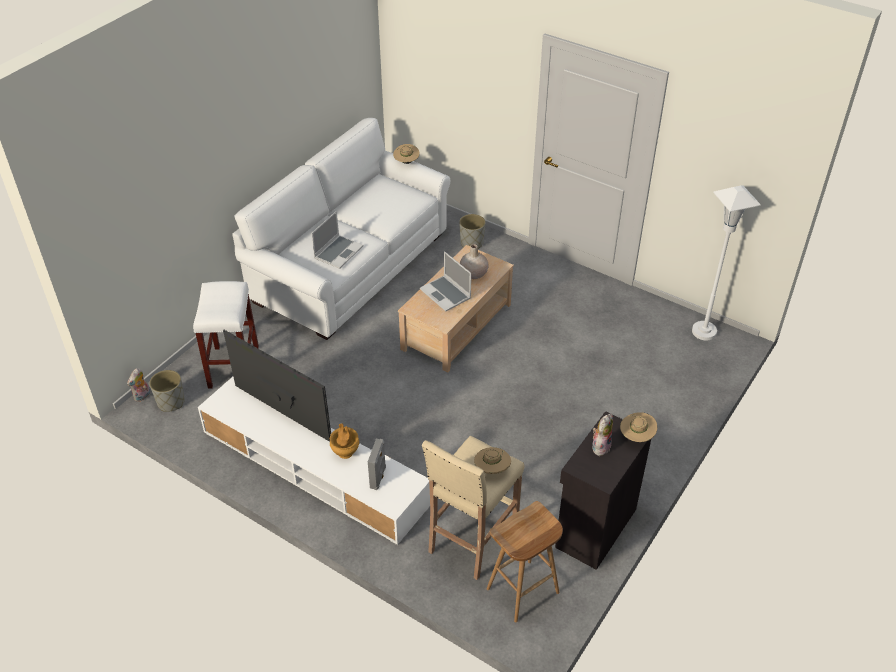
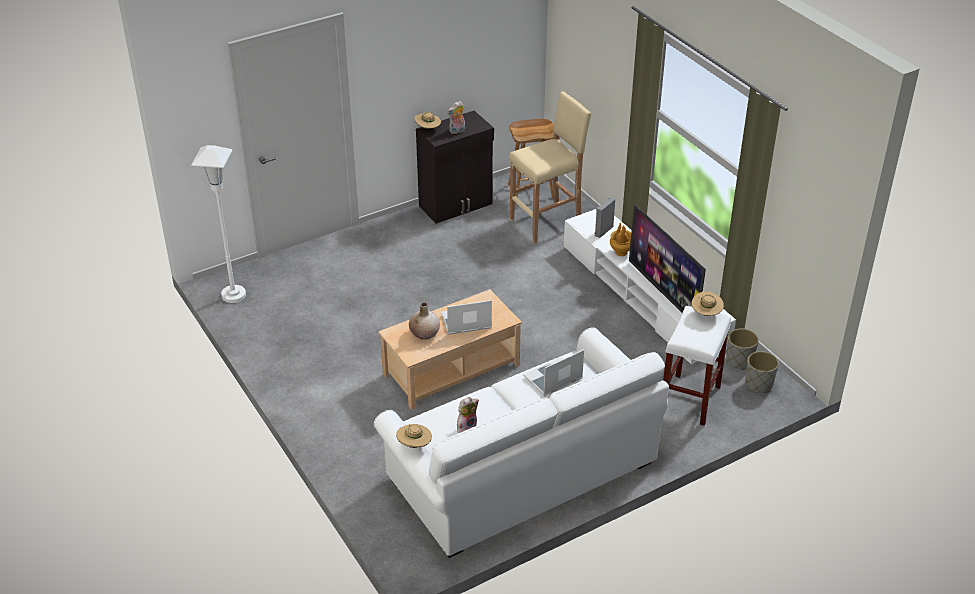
camera: 155 degrees left, 5 degrees down
(142, 396) = (786, 398): plush toy -> plush toy (466, 428)
(446, 294) = (465, 322): laptop -> laptop turned 90 degrees counterclockwise
(472, 242) = (364, 458): grey planter -> grey planter (739, 361)
(492, 469) = (535, 151): beige hat -> beige hat (706, 313)

